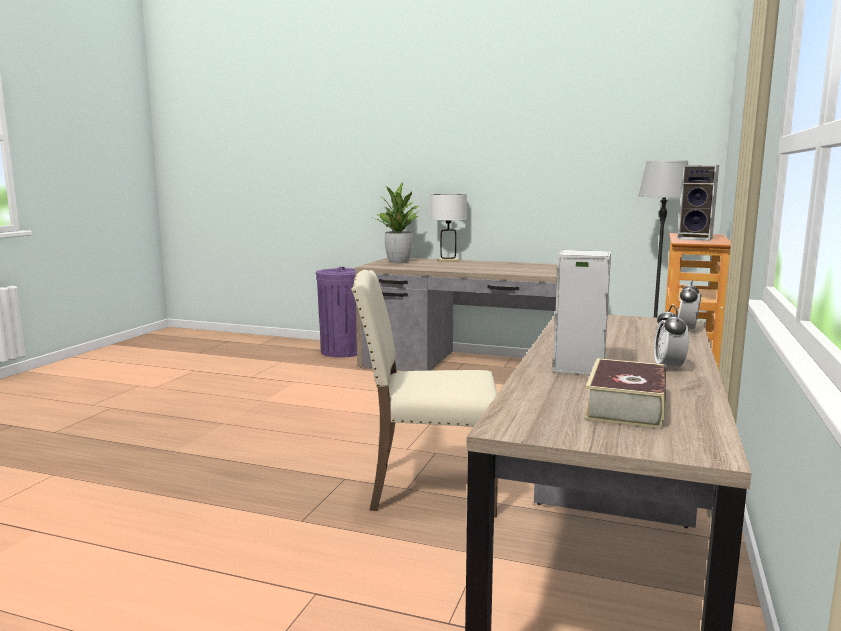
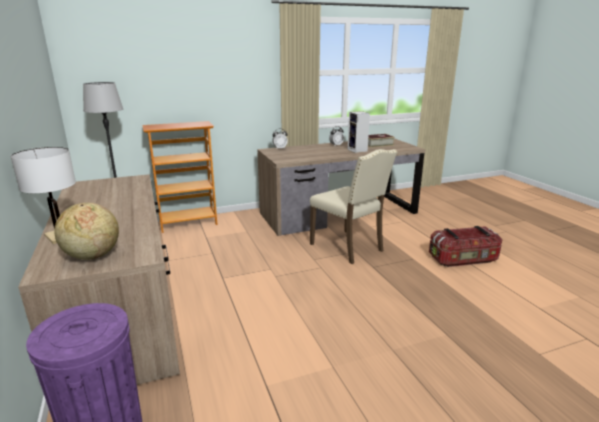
camera: 130 degrees left, 10 degrees up
(203, 567) = (463, 259): none -> storage box
(398, 262) = (92, 256): potted plant -> globe
(696, 238) = (182, 125): speaker -> none

